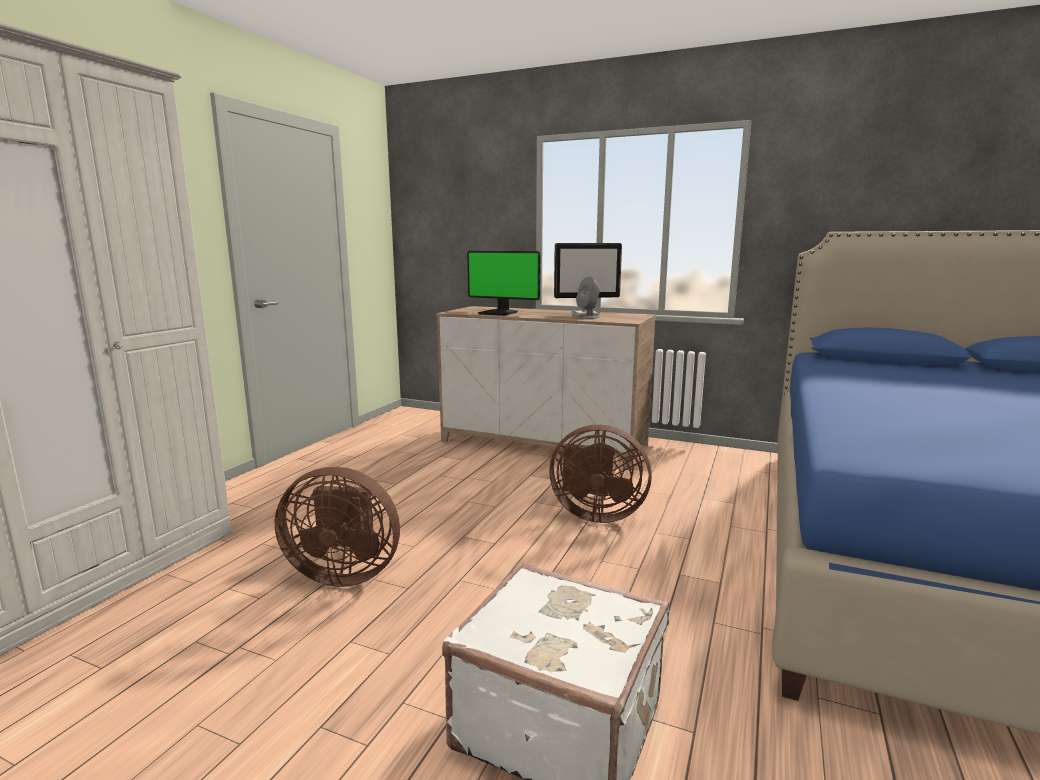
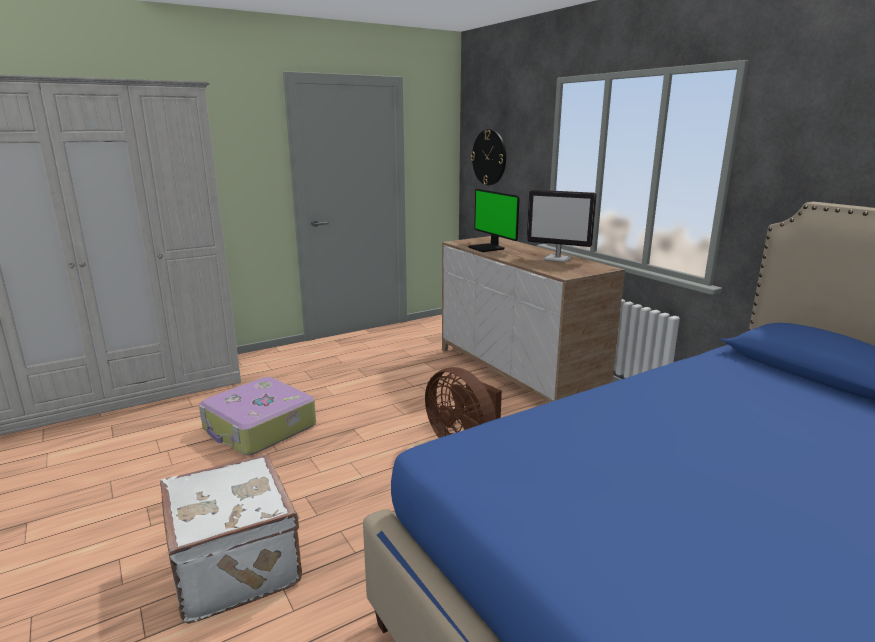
camera: 35 degrees right, 5 degrees up
(344, 573) = (259, 428): brown fan -> suitcase
(442, 224) = (489, 157): none -> wall clock
(588, 317) = (544, 264): grey speaker -> none

